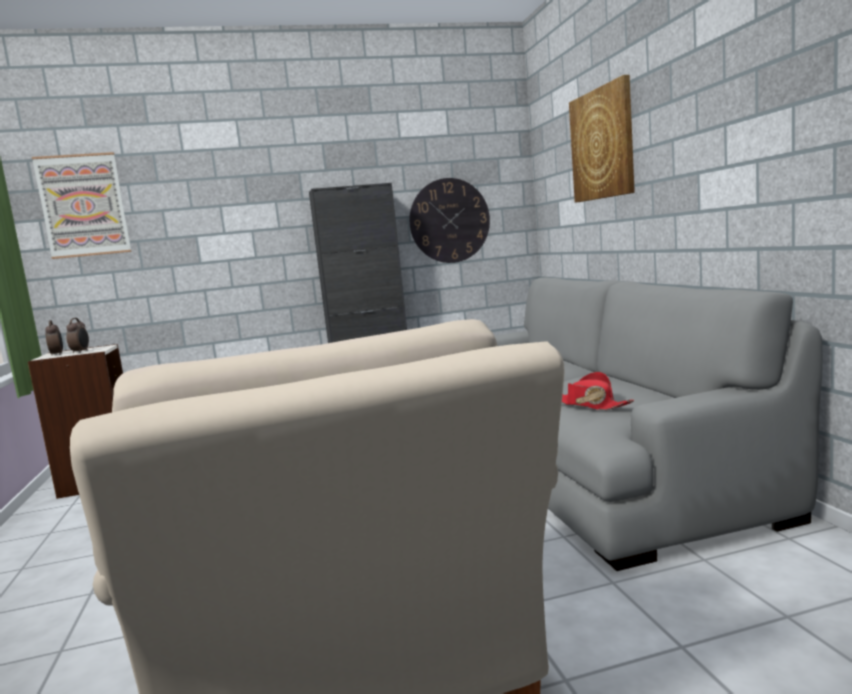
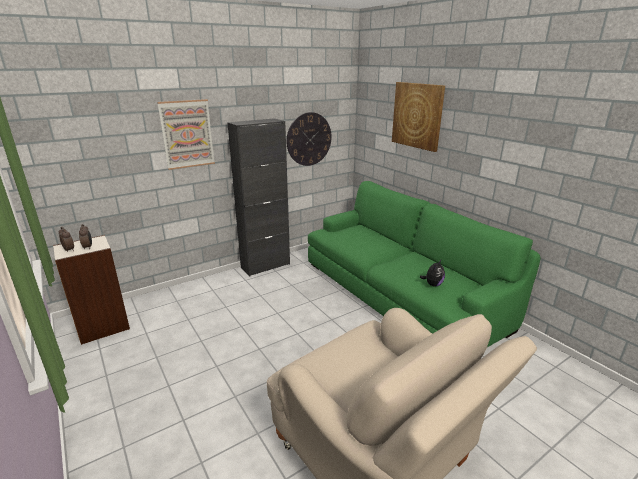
camera: 20 degrees left, 15 degrees up
(83, 205) = (64, 132): picture -> picture (187, 134)
(580, 461) = (399, 294): grey sofa -> green sofa
(590, 405) = (432, 284): red hat -> plush toy

